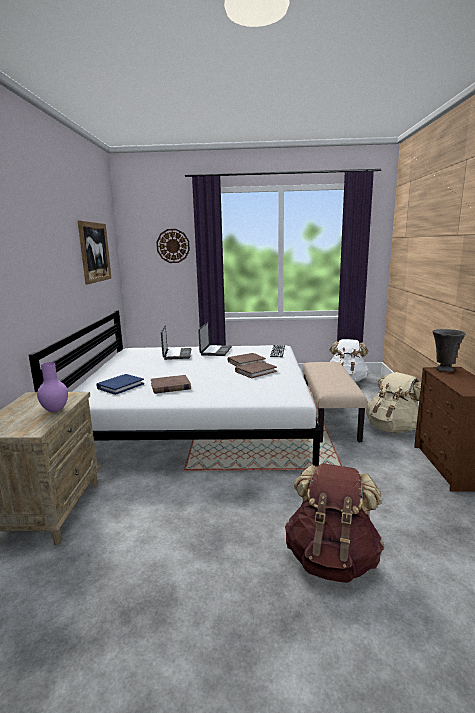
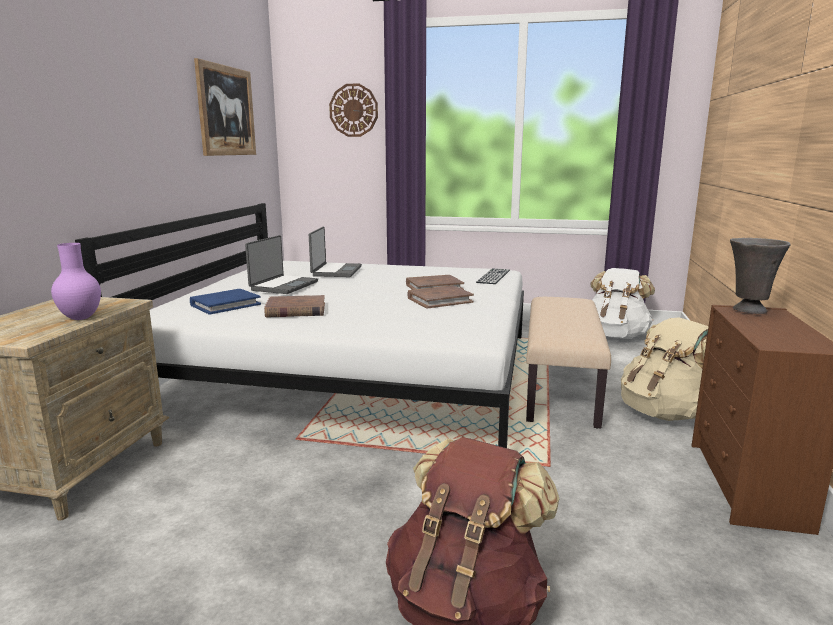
camera: 10 degrees right, 0 degrees up
(215, 351) = (396, 271): laptop -> laptop (283, 286)

